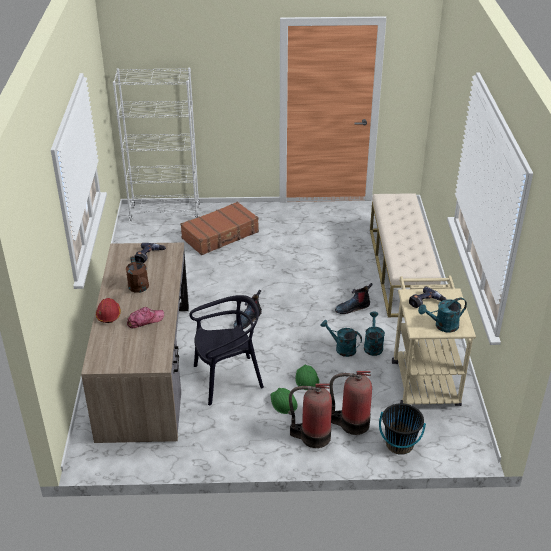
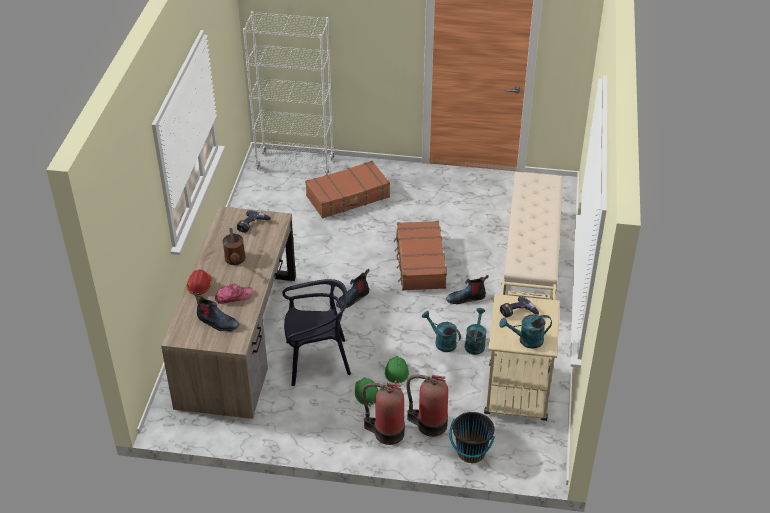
camera: 10 degrees right, 5 degrees up
(134, 345) = (216, 322): none -> boot
(301, 283) = (420, 263): none -> brown suitcase

